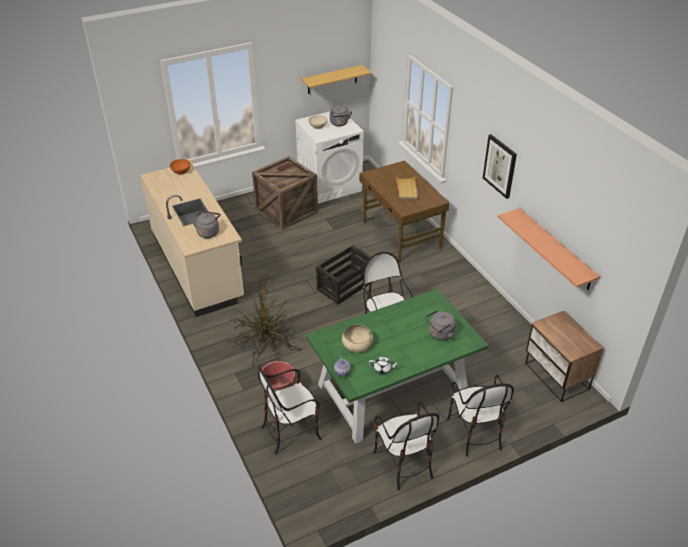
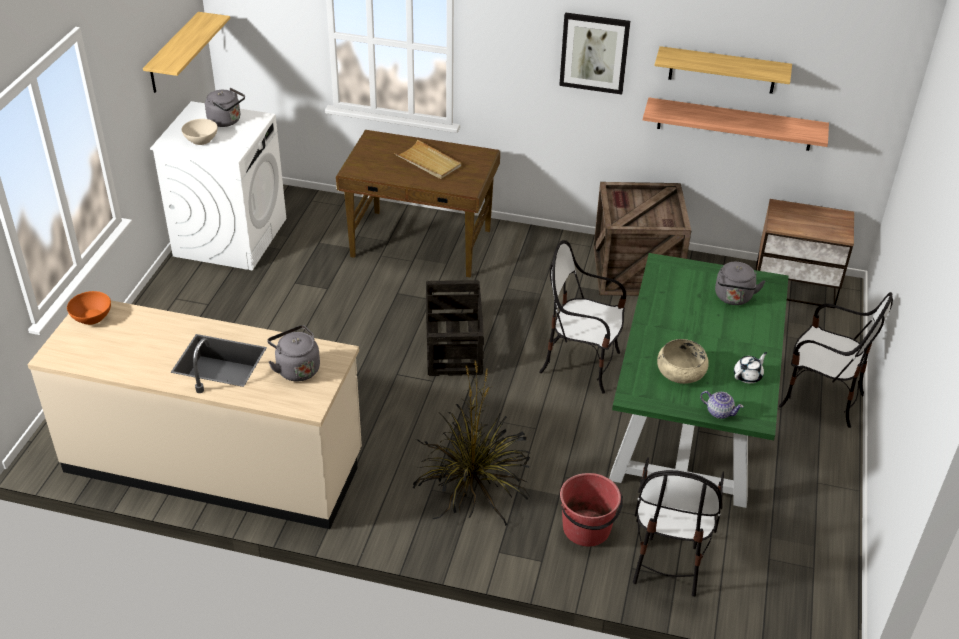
camera: 50 degrees left, 0 degrees up
(286, 210) = (222, 305): crate -> crate (634, 269)
(403, 463) = (815, 485): chair -> none
(553, 209) = (722, 70): none -> shelf

